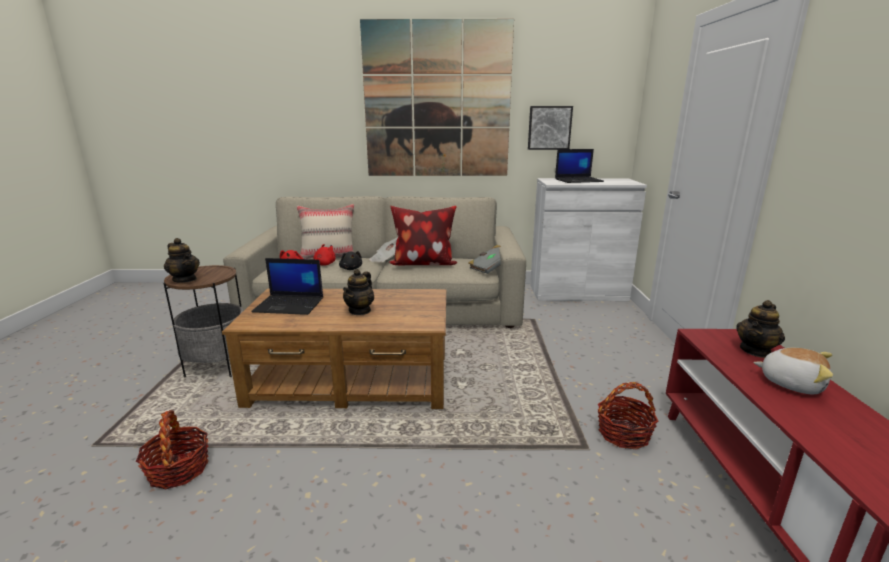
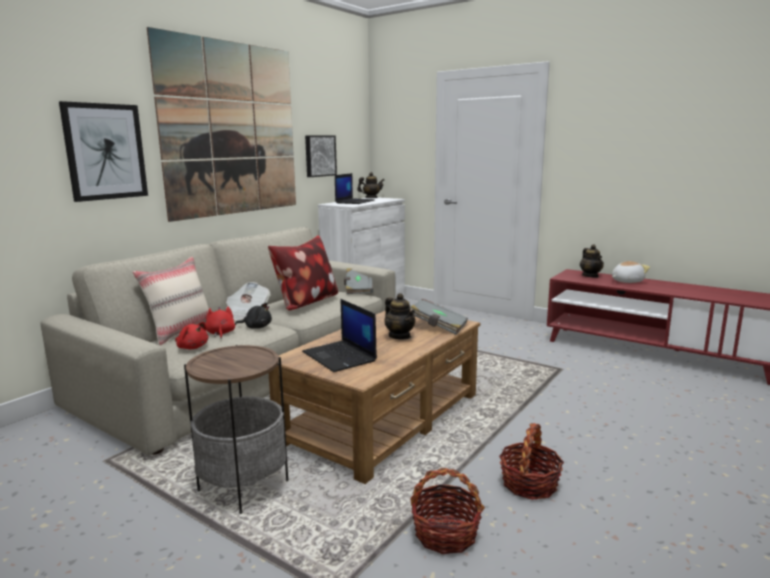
camera: 55 degrees left, 5 degrees down
(185, 279) = (239, 368): teapot -> teapot (371, 198)
(290, 305) = (340, 357): laptop -> laptop turned 105 degrees clockwise
(323, 119) = (105, 152): none -> picture
(404, 318) = (438, 327): none -> grey book
(623, 434) = (555, 356): basket -> basket (529, 484)

